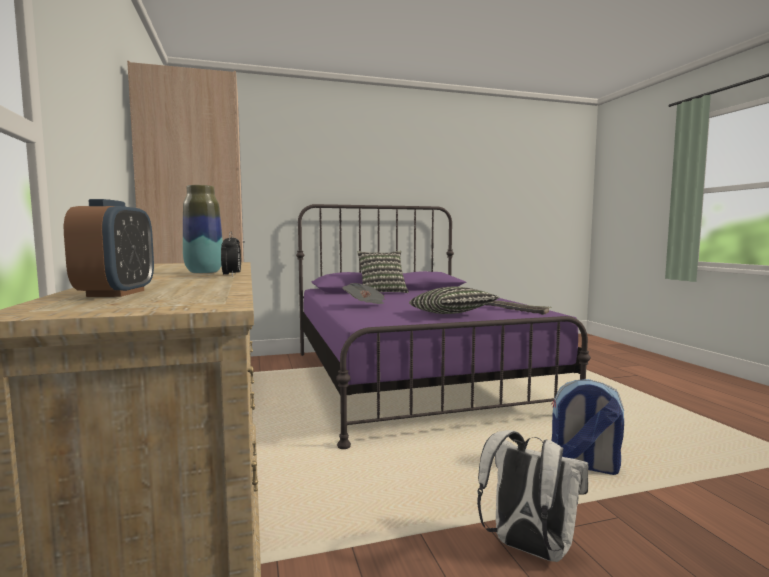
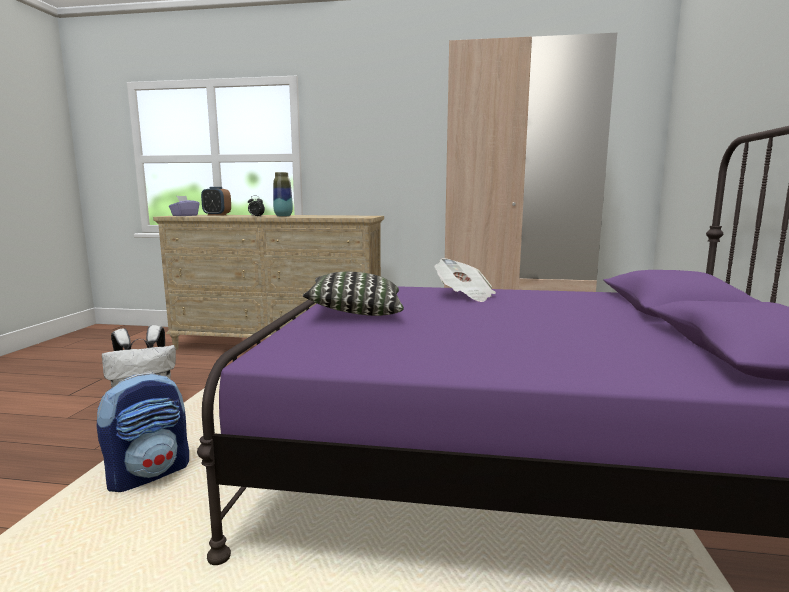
camera: 115 degrees right, 5 degrees up
(179, 301) = (184, 215): none -> purple tissue box
(382, 292) = (635, 316): pillow -> none
(516, 310) = (331, 344): tray -> none

